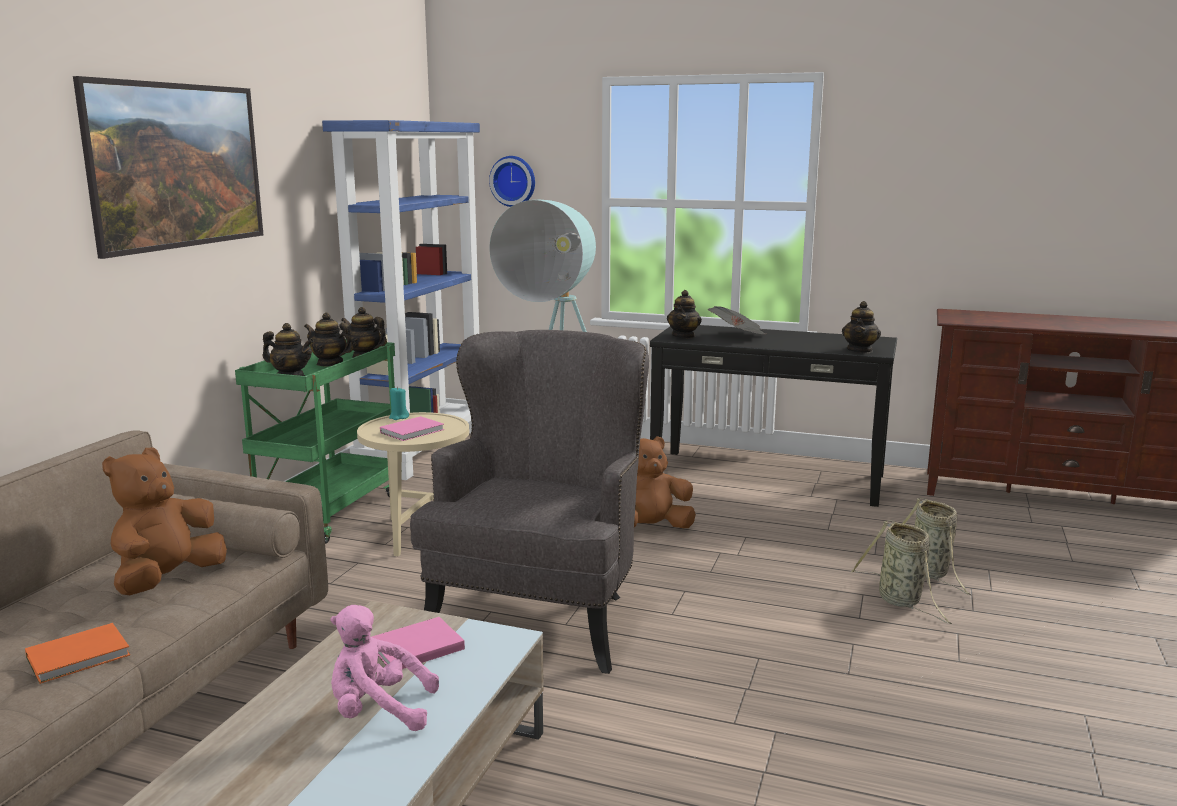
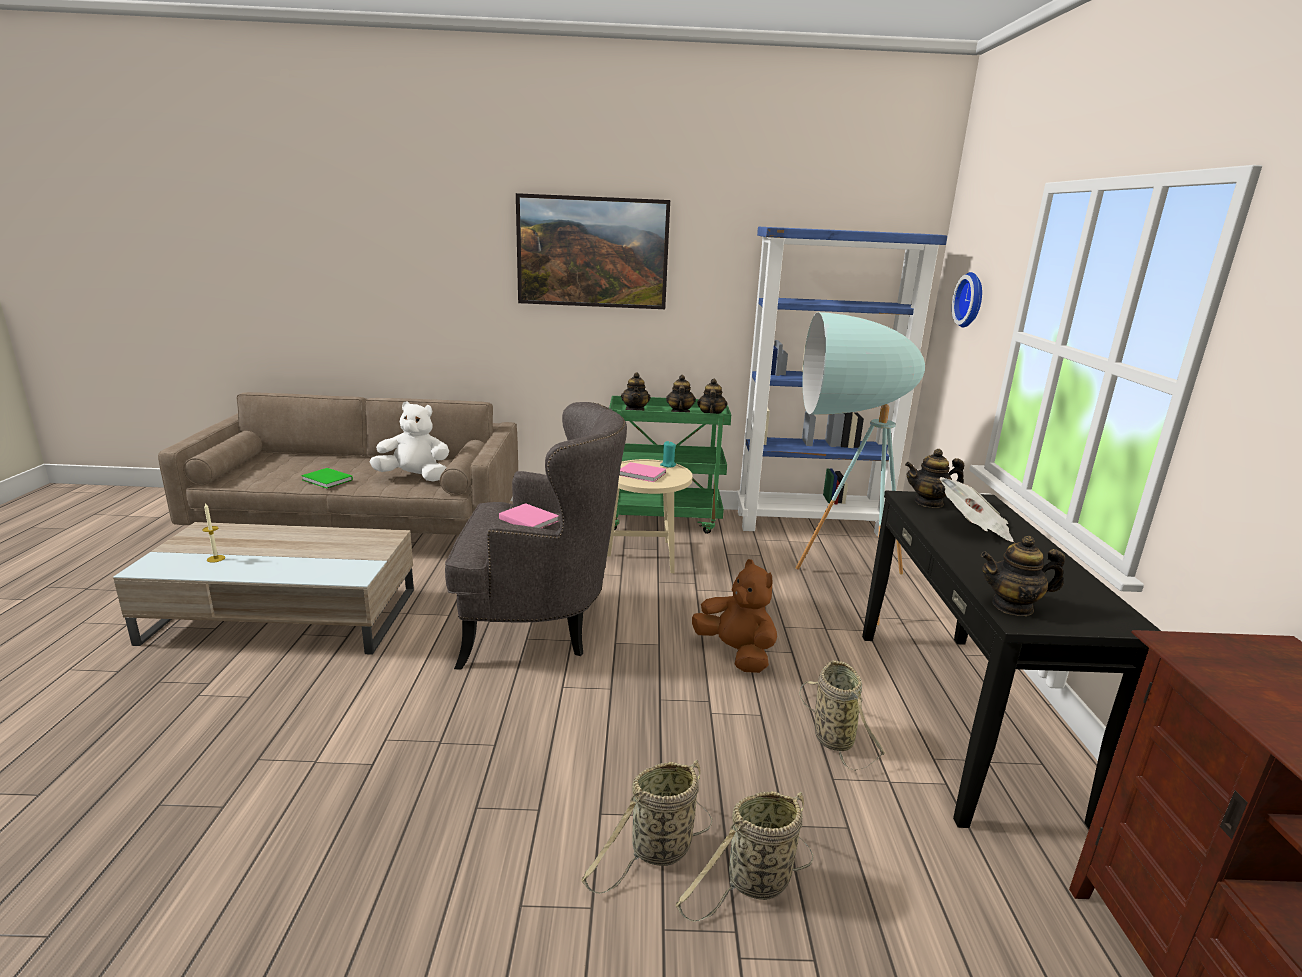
camera: 70 degrees right, 5 degrees up
(81, 656) = (327, 480): orange book -> green book
(168, 580) = (415, 477): brown plush toy -> white plush toy
(344, 769) = (216, 558): none -> candle
(378, 711) = (272, 556): pink plush toy -> none
(414, 647) = (345, 552): pink book -> pink book (528, 519)
(779, 519) = (831, 736): none -> basket

